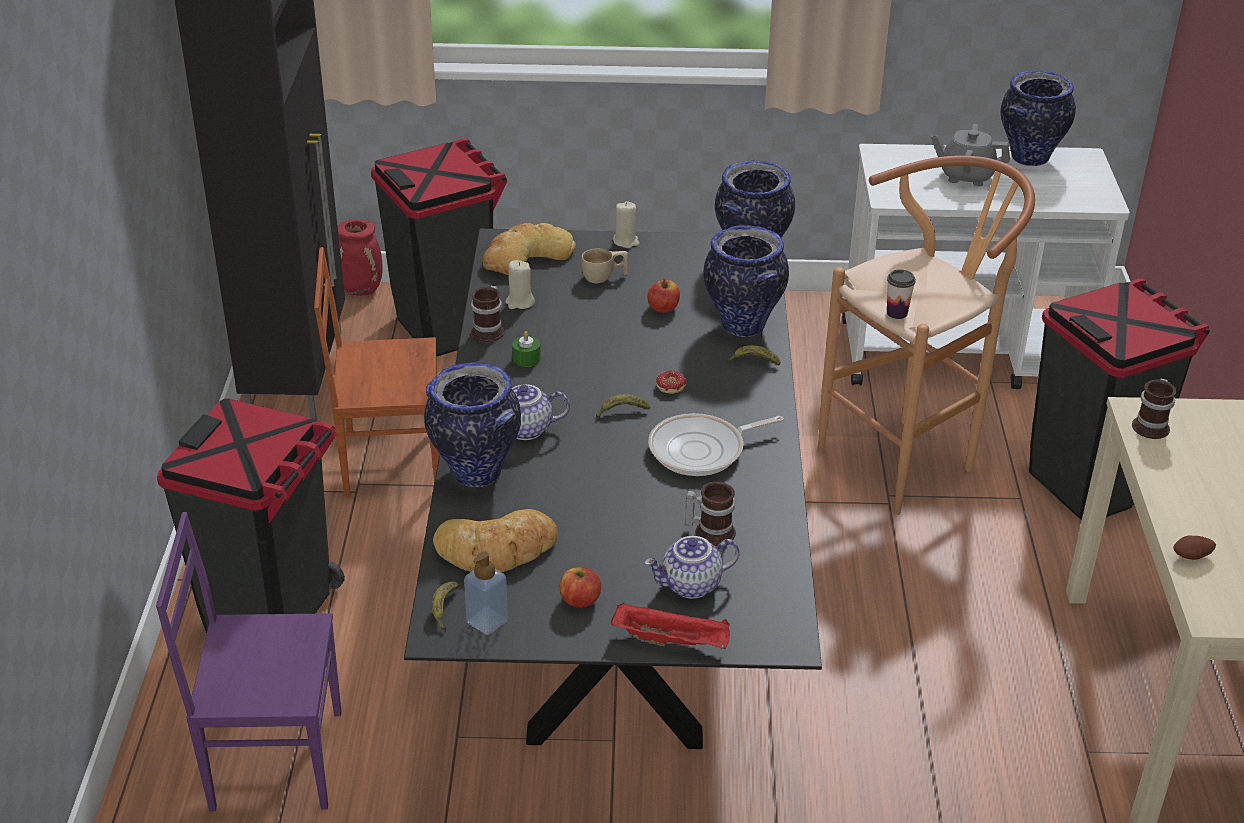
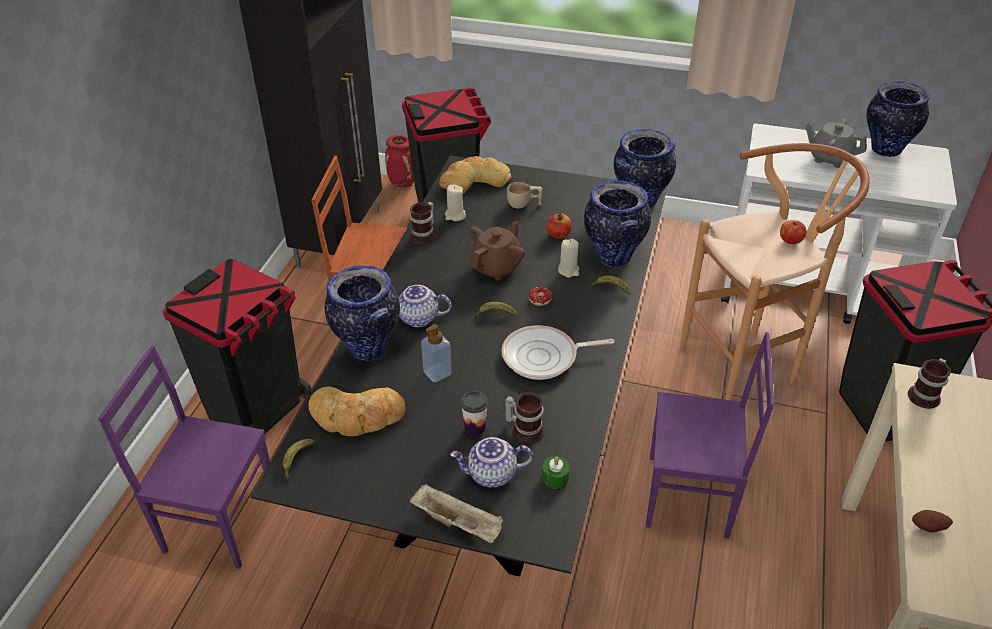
camera: 15 degrees right, 5 degrees up
(487, 621) = (324, 477): soap dispenser -> soap dispenser (437, 373)
(526, 358) = (442, 261): green candle -> green candle (555, 477)
(580, 600) = (401, 471): apple -> apple (790, 240)
(601, 357) = (497, 267): none -> brown teapot
(626, 241) = (550, 178): beige candle -> beige candle (568, 270)
(673, 641) = (458, 523): red tray -> beige tray
(884, 622) = (690, 497): none -> purple chair
(897, 313) = (741, 262): cup -> cup (475, 428)

